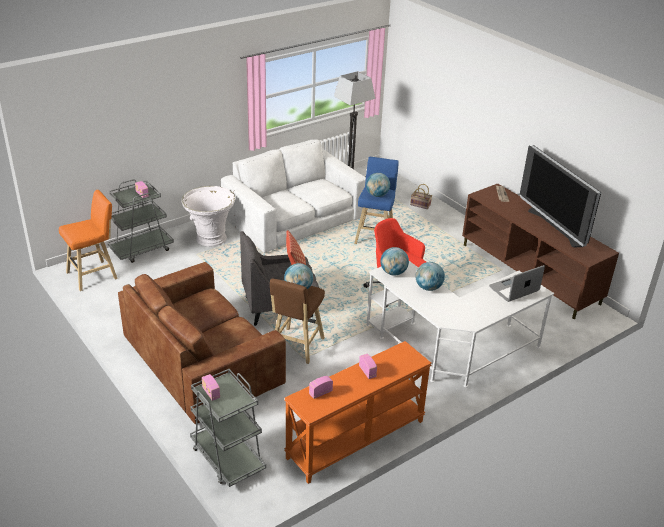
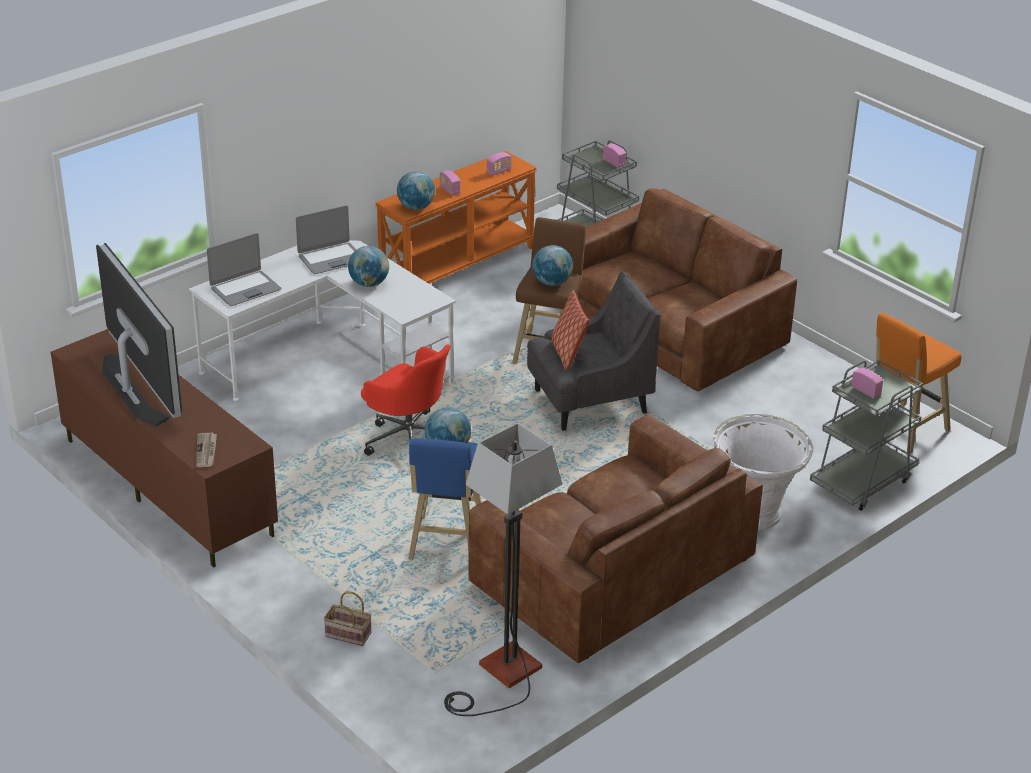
camera: 175 degrees right, 0 degrees up
(294, 218) = (613, 572): white sofa -> brown sofa
(393, 272) = (419, 300): globe -> globe (416, 207)
(459, 310) = (331, 259): none -> laptop

